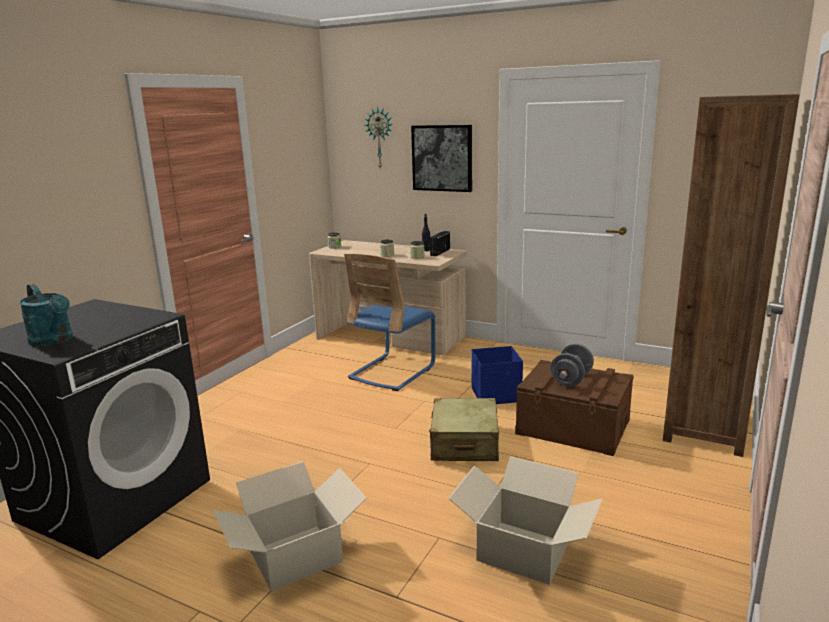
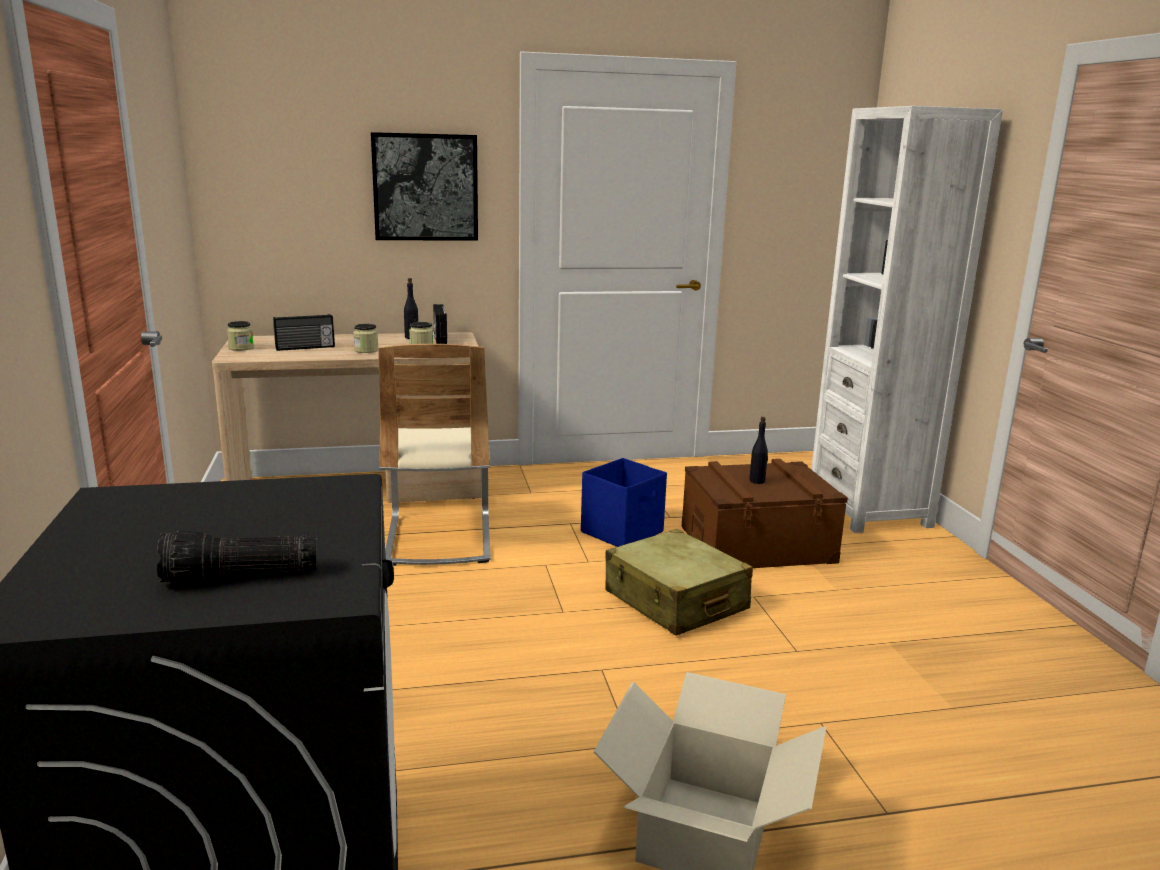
camera: 40 degrees left, 0 degrees up
(54, 341) = (240, 577): turquoise watering can -> flashlight
(362, 250) = (305, 348): none -> radio
(380, 138) = (304, 152): wall clock -> none
(392, 372) = (438, 538): blue chair -> beige chair
(523, 552) = (917, 698): cardboard box -> none
(571, 380) = (757, 481): grey dumbbell -> black bottle
(705, 429) = (869, 510): brown bookcase -> white bookcase

